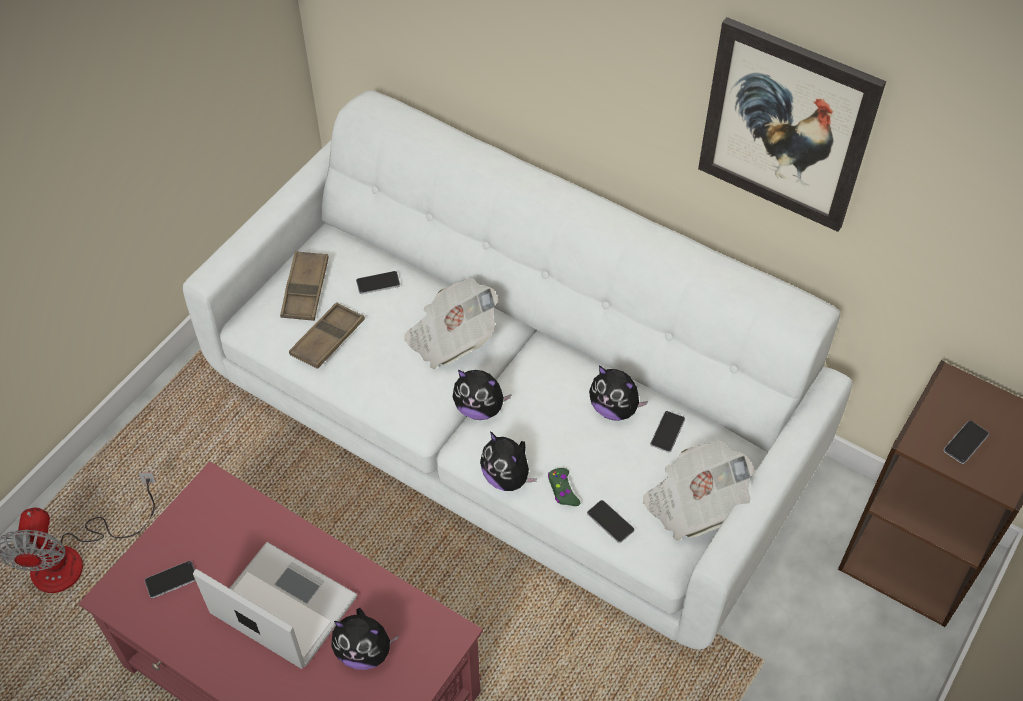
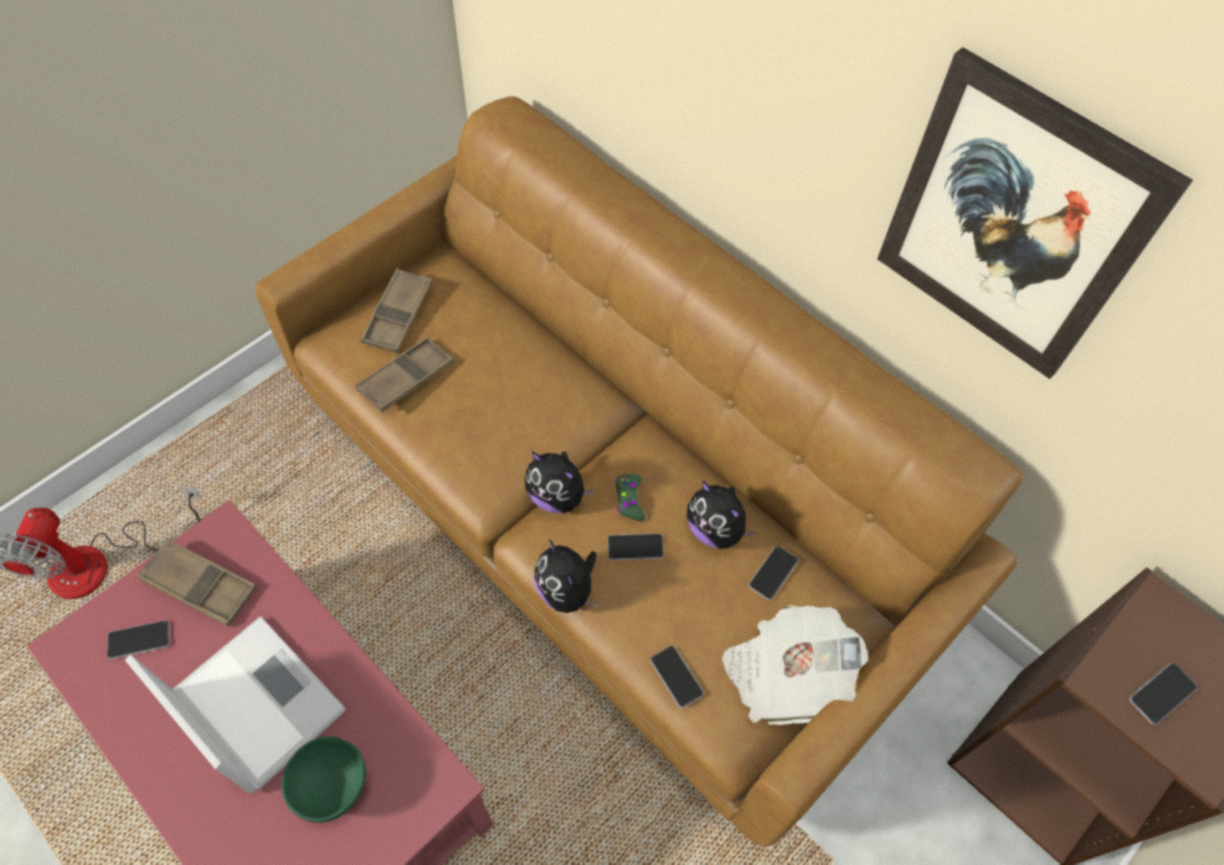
camera: 10 degrees right, 5 degrees up
(208, 530) = (200, 585): none -> brown tray
(364, 651) = (333, 786): plush toy -> green bowl
(378, 283) = (481, 322): phone -> phone (635, 547)
(451, 338) = (546, 404): newspaper -> none
(511, 426) = (608, 507): white sofa -> brown sofa
(562, 490) = (628, 622): green game controller -> green game controller (629, 500)

